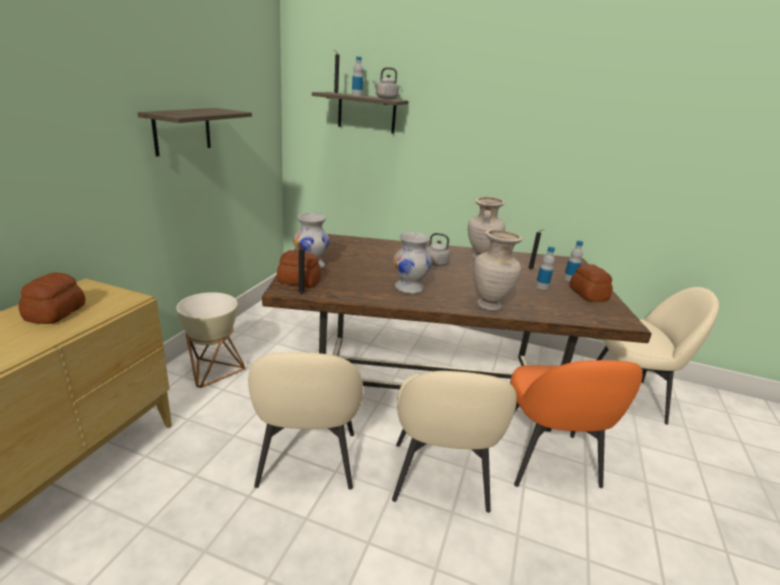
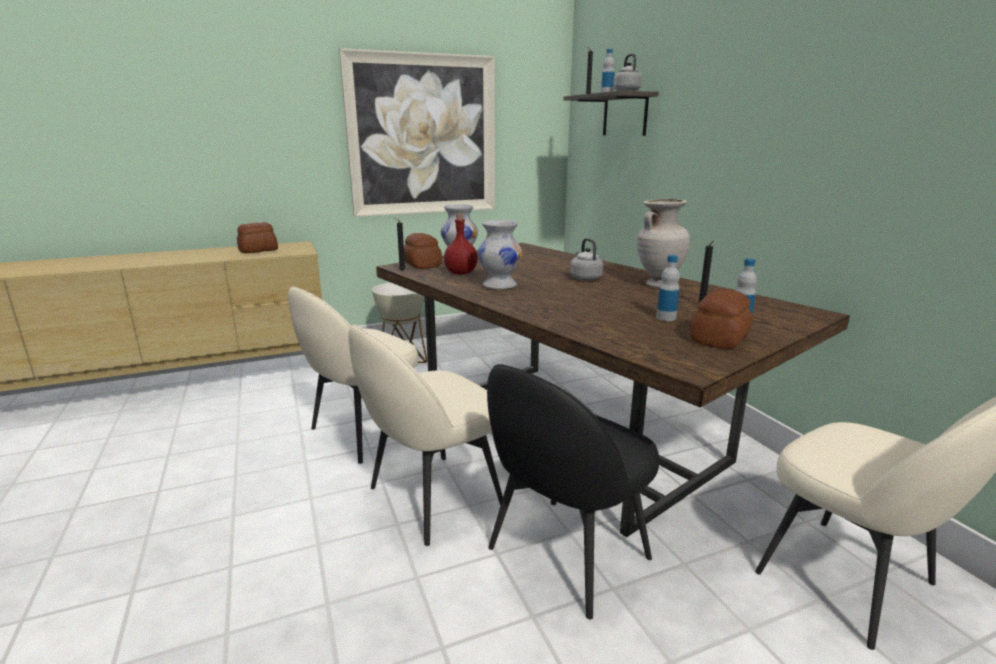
camera: 50 degrees right, 5 degrees down
(182, 131) = (422, 136): shelf -> picture
(352, 282) = (460, 273): none -> red bottle
(489, 306) = (542, 312): beige vase -> none
(547, 462) = (565, 555): orange chair -> black chair

